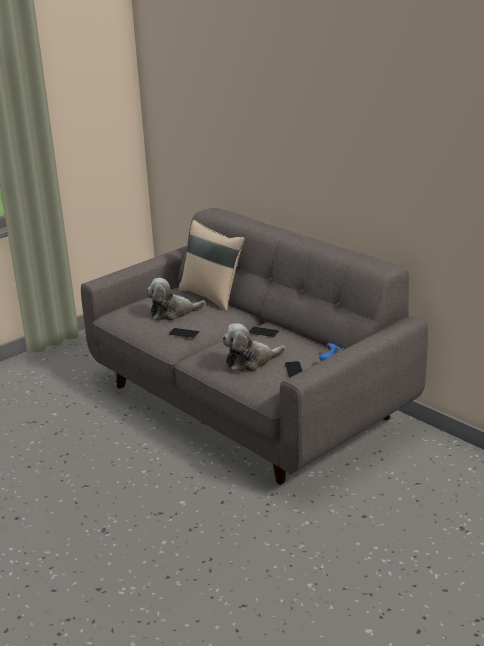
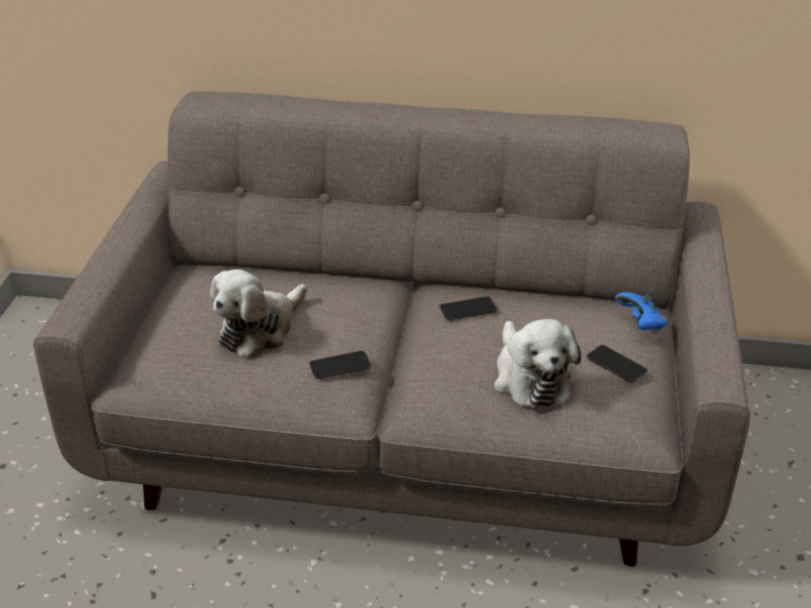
camera: 40 degrees left, 10 degrees up
(212, 296) = (278, 268): beige pillow -> none
(250, 361) = (530, 377): plush toy -> plush toy turned 45 degrees counterclockwise

